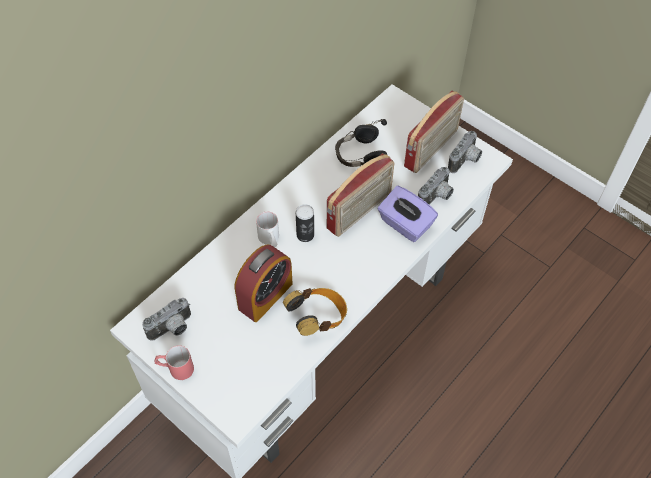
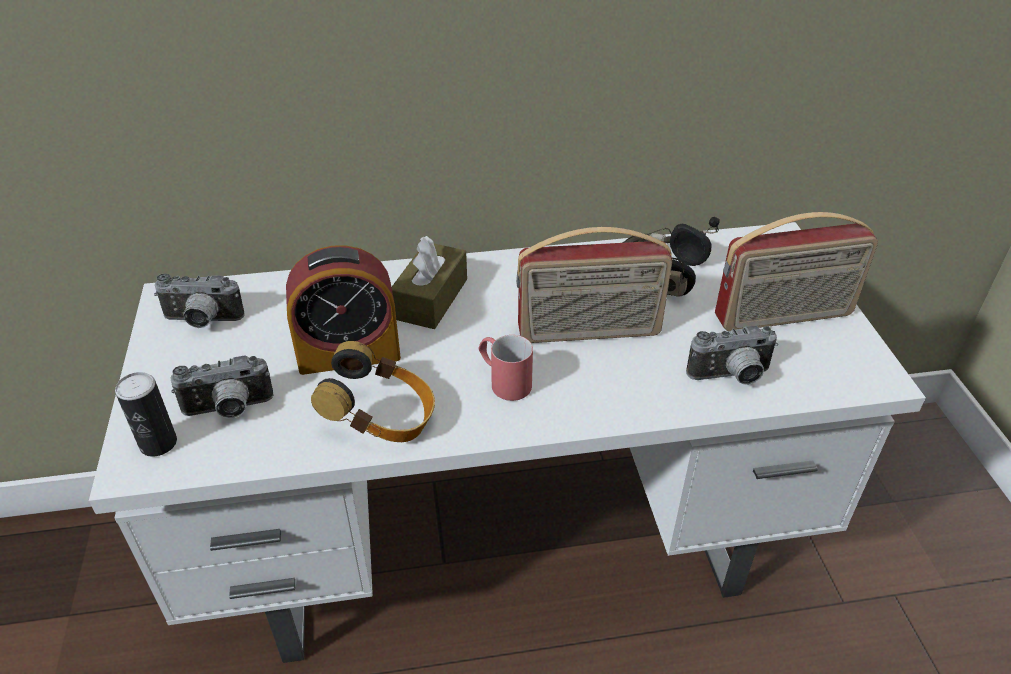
camera: 40 degrees right, 15 degrees down
(175, 368) = (148, 363): red mug -> red mug (503, 381)
(270, 240) = (431, 299): white mug -> brown tissue box
(305, 235) = (482, 317): can -> can (158, 443)
(405, 224) = (642, 383): purple tissue box -> none
(465, 161) = (830, 358): camera -> camera (228, 410)

